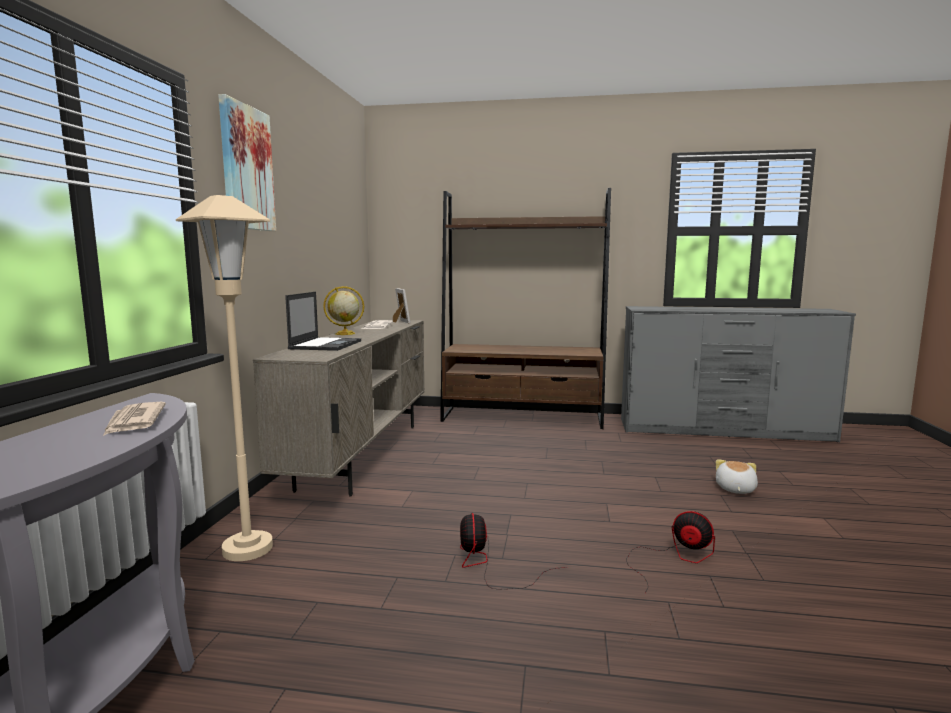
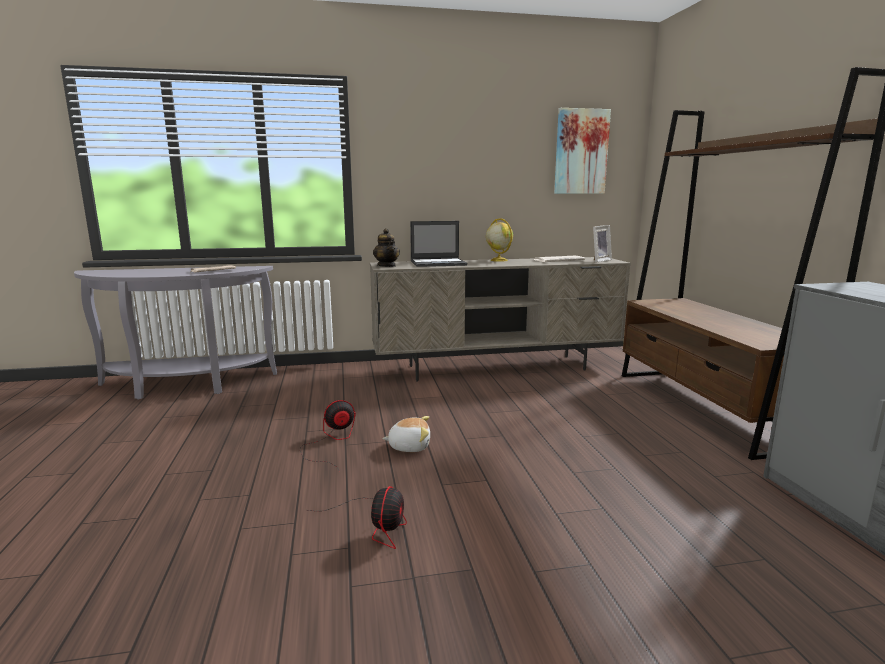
camera: 70 degrees right, 5 degrees up
(246, 168) = (413, 127): picture -> picture (581, 152)
(247, 548) = (329, 375): beige floor lamp -> none
(308, 356) = (387, 266): none -> teapot
(734, 489) = (627, 579): plush toy -> plush toy (409, 446)

